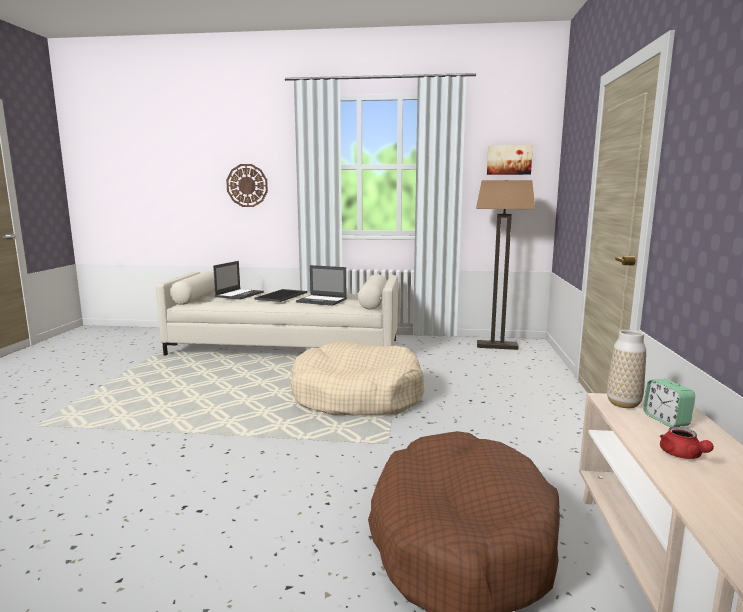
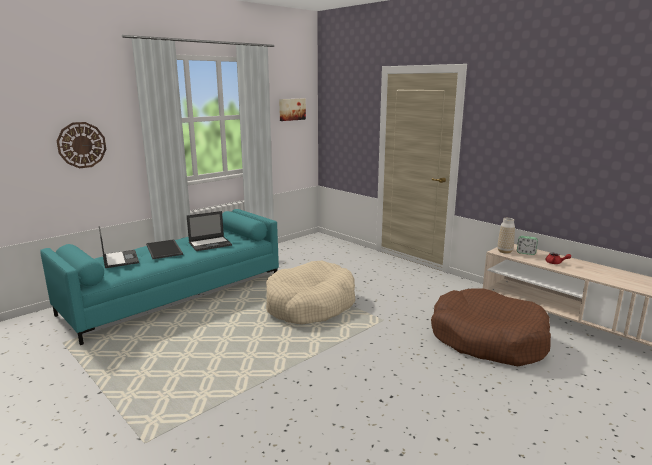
camera: 50 degrees left, 5 degrees up
(286, 347) = (176, 295): beige sofa -> turquoise sofa
(497, 346) = (306, 245): floor lamp -> none

